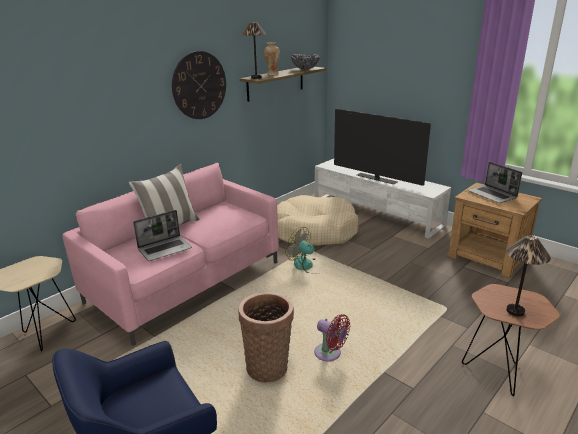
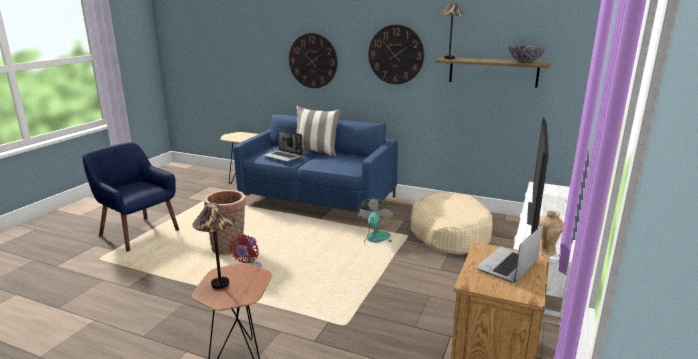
camera: 70 degrees right, 5 degrees down
(103, 117) = (313, 61): none -> wall clock
(185, 283) = (318, 201): pink sofa -> blue sofa
(272, 74) = (475, 59): vase -> vase (546, 252)

